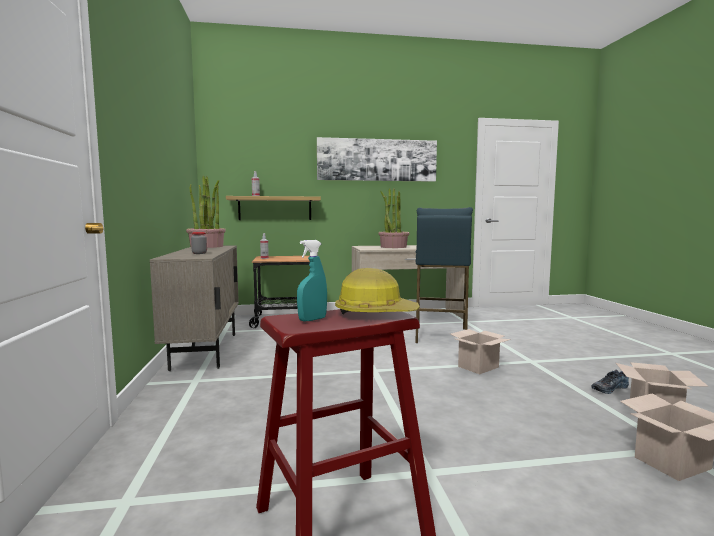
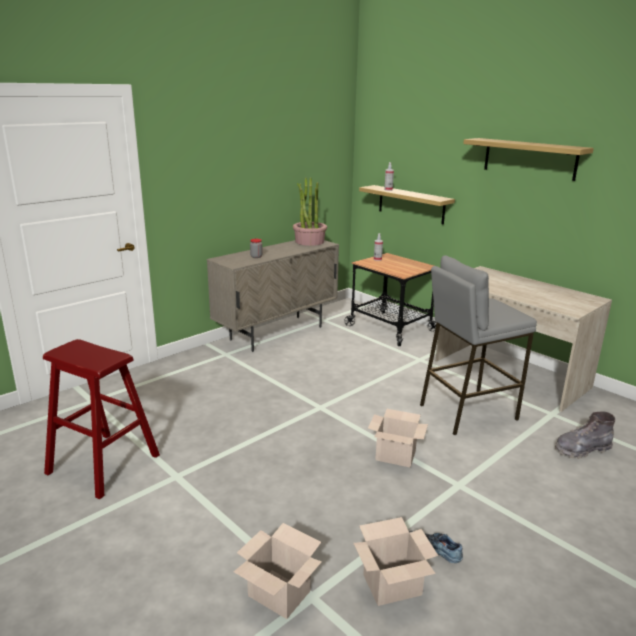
camera: 55 degrees right, 15 degrees up
(312, 319) = (76, 350): turquoise spray bottle -> none
(375, 313) = (101, 360): hard hat -> none
(377, 160) = (529, 158): picture -> shelf
(393, 247) = (505, 283): potted plant -> none
(440, 335) = (466, 412): blue stool -> grey stool
(511, 327) = (581, 449): none -> grey boot

